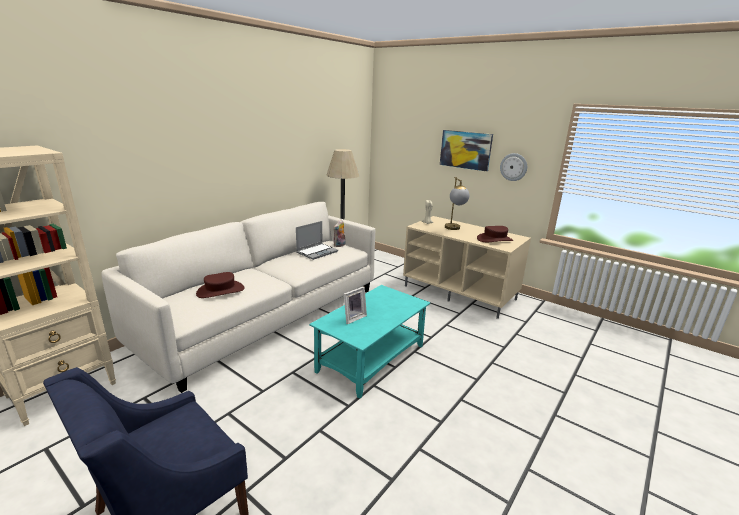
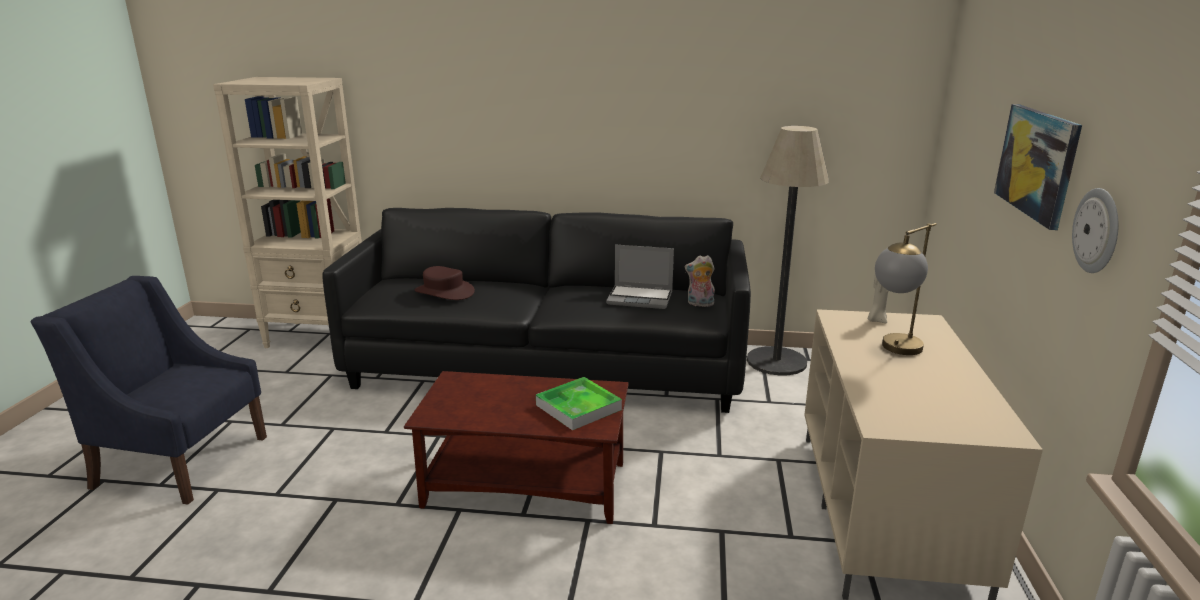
camera: 60 degrees right, 0 degrees up
(265, 316) = (547, 367): white sofa -> black sofa
(353, 318) = (487, 393): picture frame -> none
(371, 358) = (527, 484): turquoise coffee table -> brown coffee table
(393, 301) = (578, 407): none -> tray
(494, 239) = (918, 404): brown hat -> none

